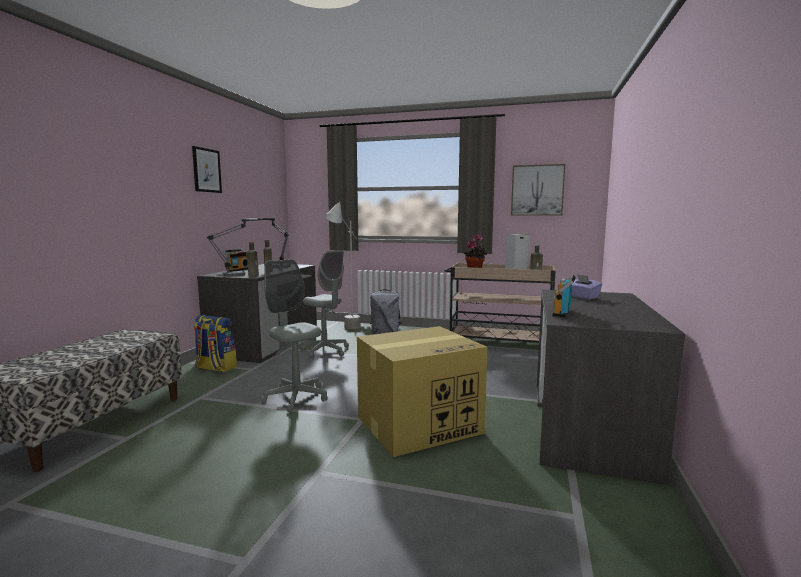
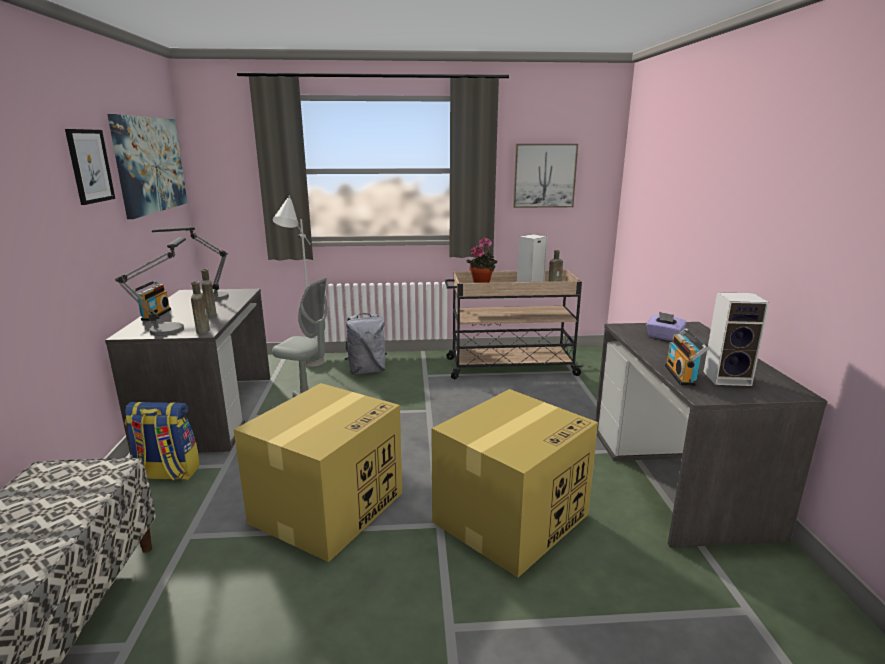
camera: 20 degrees left, 10 degrees up
(255, 179) = (150, 164): none -> picture
(296, 397) = (328, 506): grey office chair -> cardboard box
(604, 316) = (728, 378): none -> speaker

